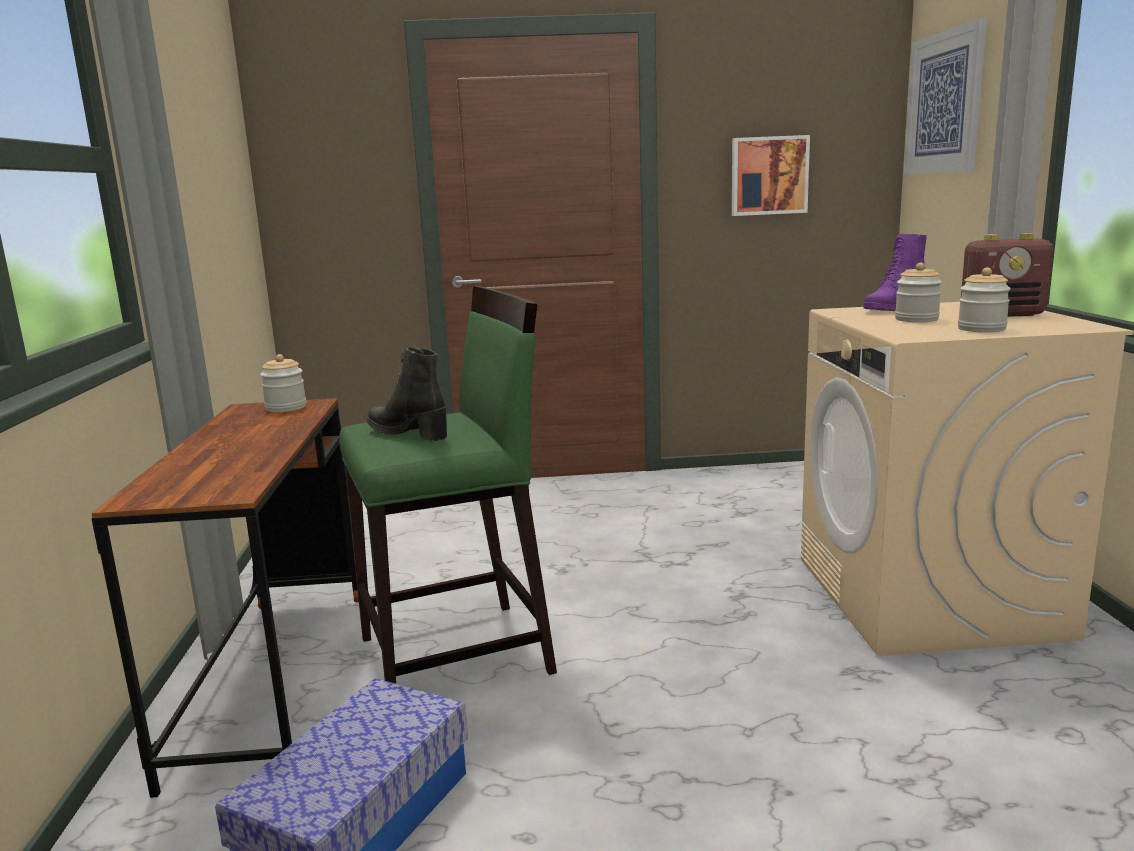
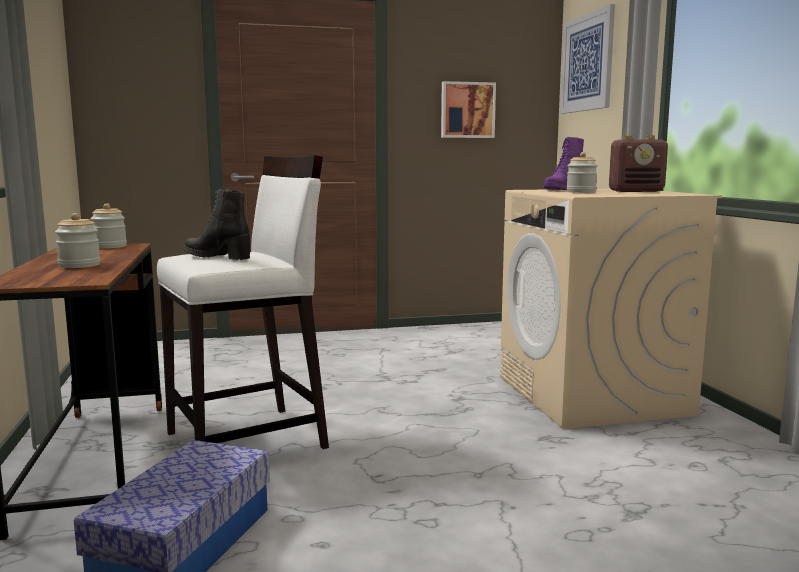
camera: 10 degrees left, 5 degrees down
(458, 655) = (248, 440): green stool -> white stool
(981, 329) = (626, 194): jar -> jar (79, 265)

